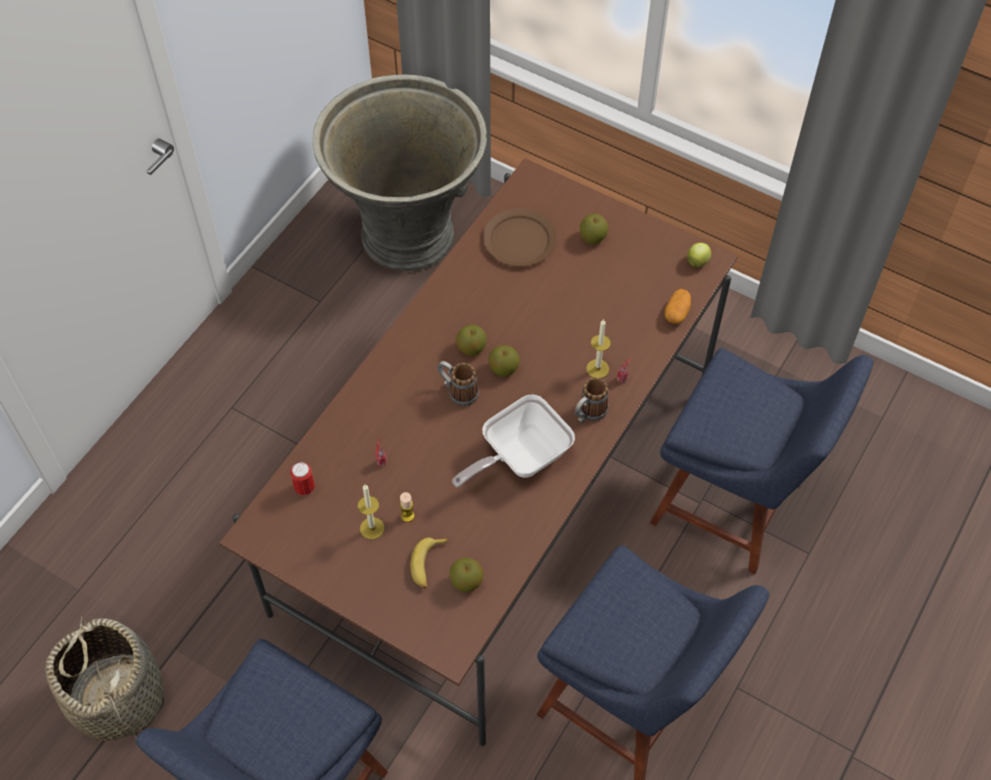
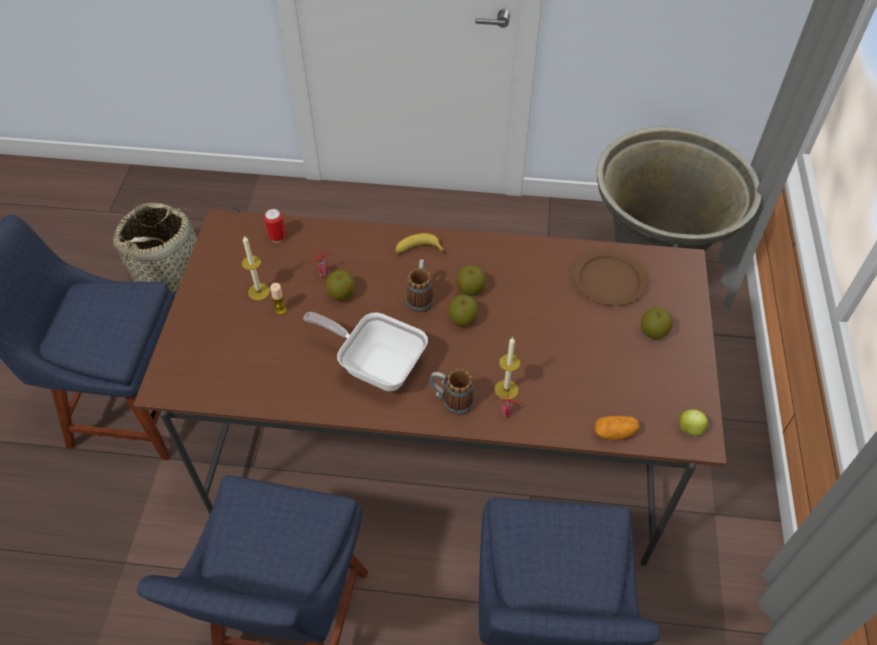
camera: 65 degrees right, 5 degrees down
(428, 564) = (239, 341): banana -> banana (417, 250)
(466, 582) = (233, 374): apple -> apple (341, 294)

